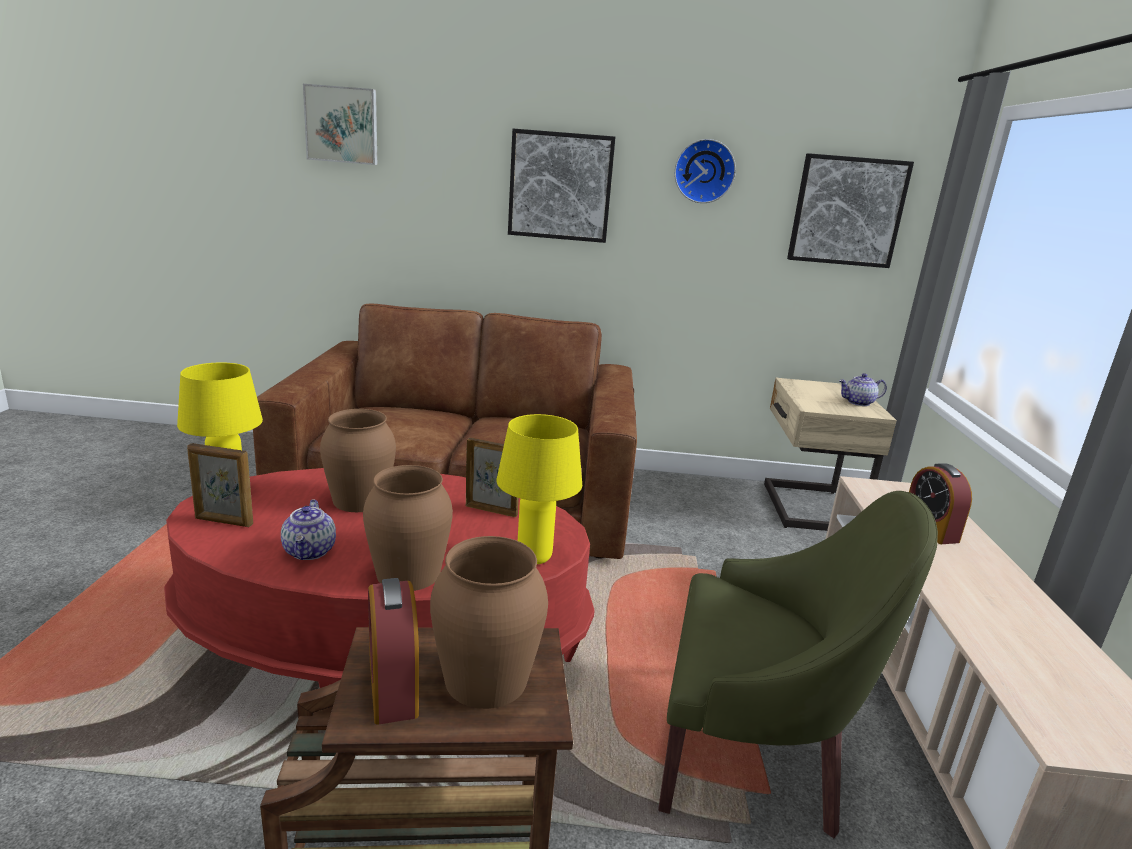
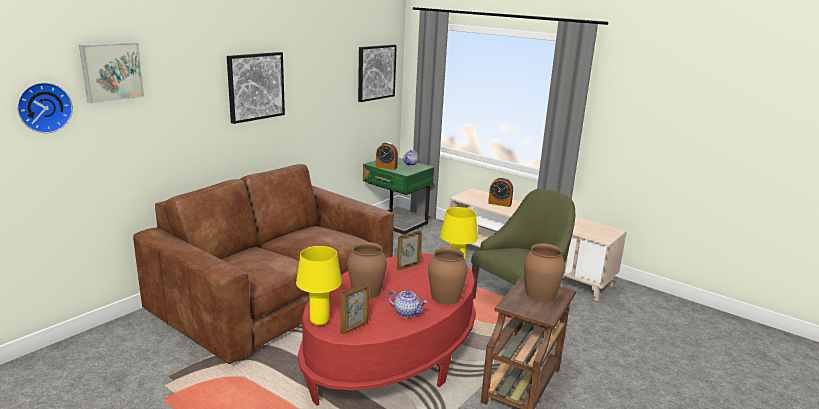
camera: 55 degrees left, 0 degrees up
(393, 686) = (534, 309): alarm clock -> alarm clock (386, 167)
(704, 171) = (321, 64): wall clock -> wall clock (43, 107)
(806, 509) = (396, 224): beige nightstand -> green nightstand

